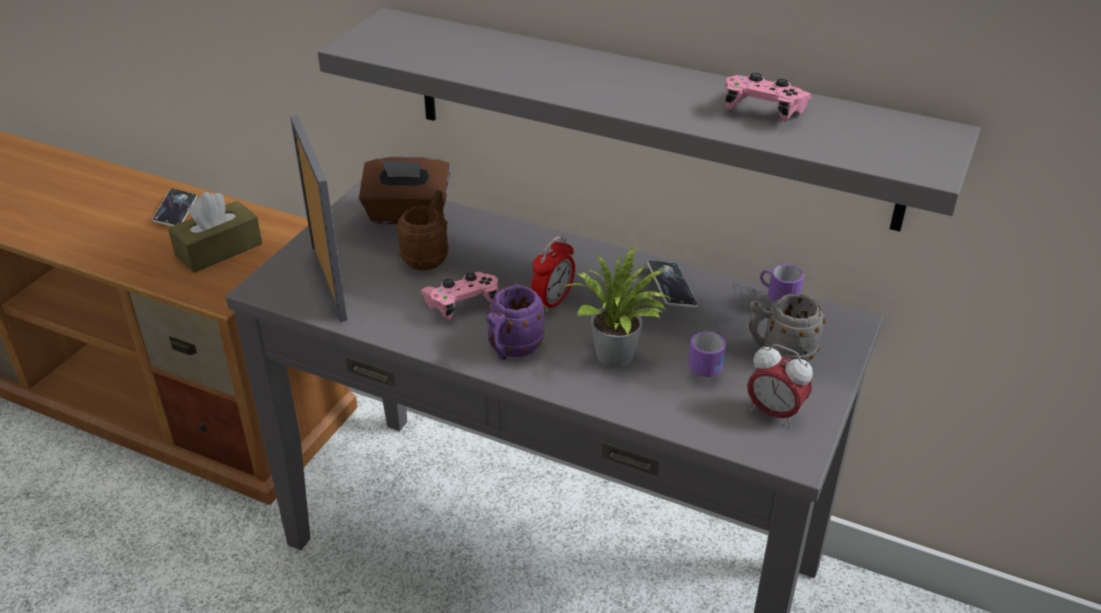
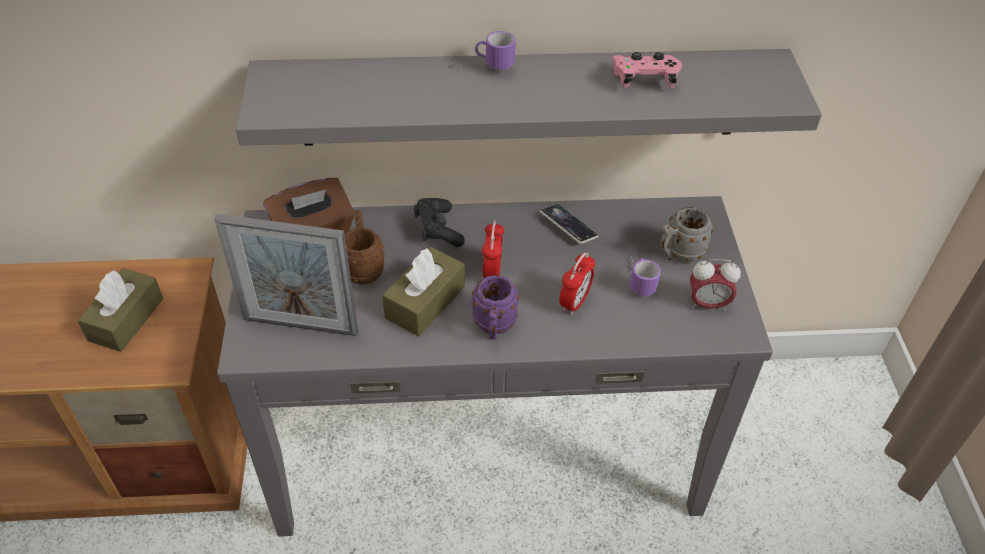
camera: 30 degrees left, 10 degrees up
(176, 211) = (50, 296): phone -> none
(329, 283) = (300, 325): picture frame -> picture frame turned 150 degrees clockwise
(462, 304) = (425, 302): pink game controller -> brown tissue box
(529, 248) = (438, 230): none -> black game controller
(618, 358) = (574, 302): potted plant -> alarm clock
(764, 298) = (637, 210): mug -> mug (482, 68)

